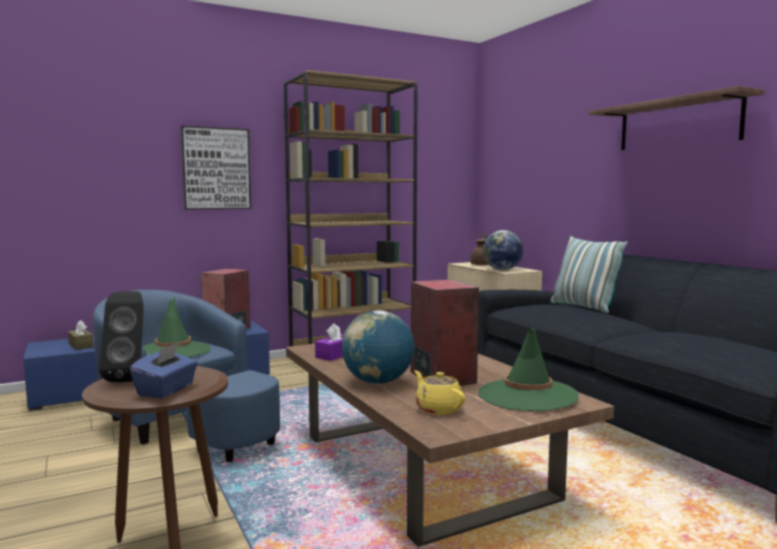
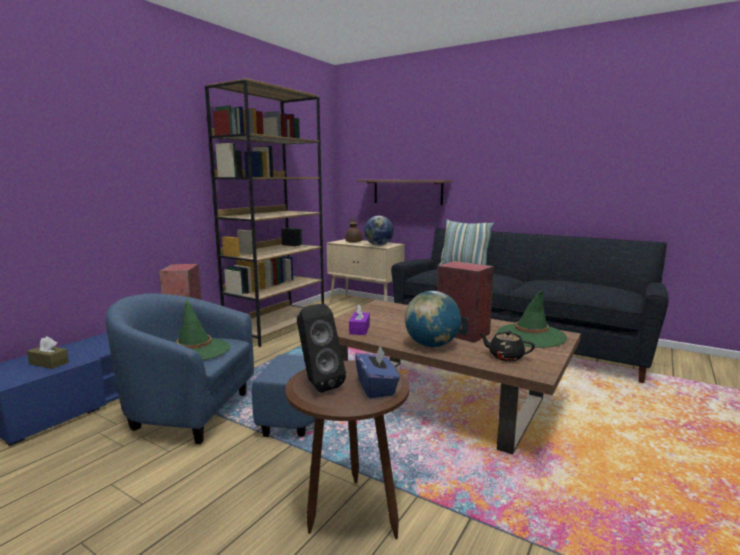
camera: 30 degrees left, 5 degrees up
(216, 168) = (150, 167): picture -> none
(438, 408) = (505, 356): yellow teapot -> black teapot
(678, 124) = (514, 143): shelf -> shelf (407, 192)

